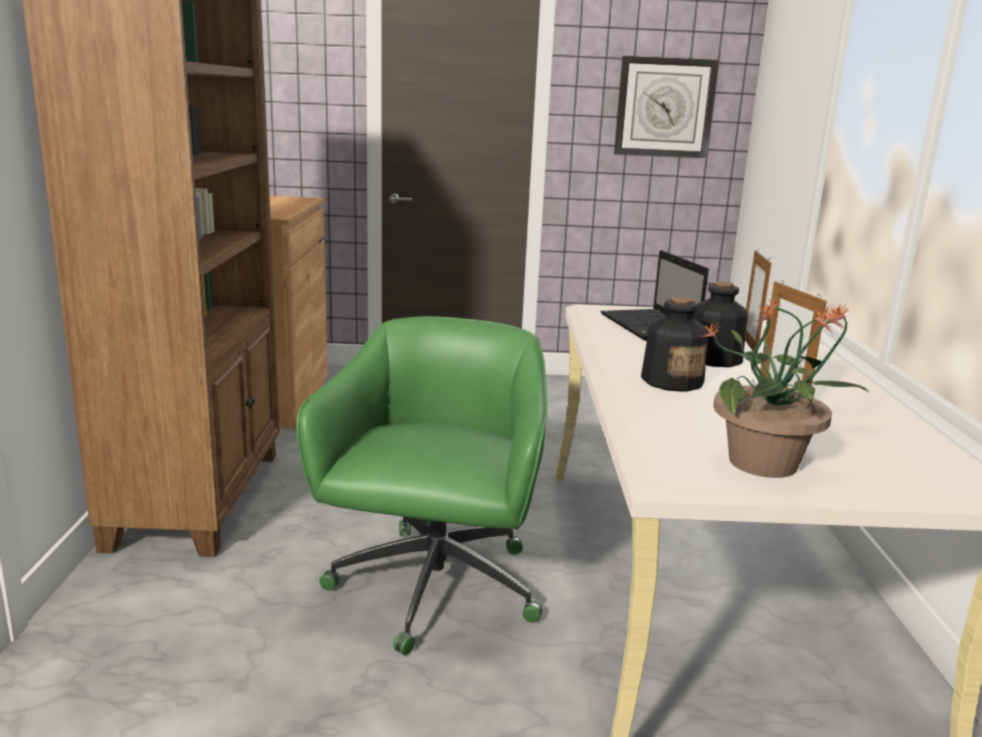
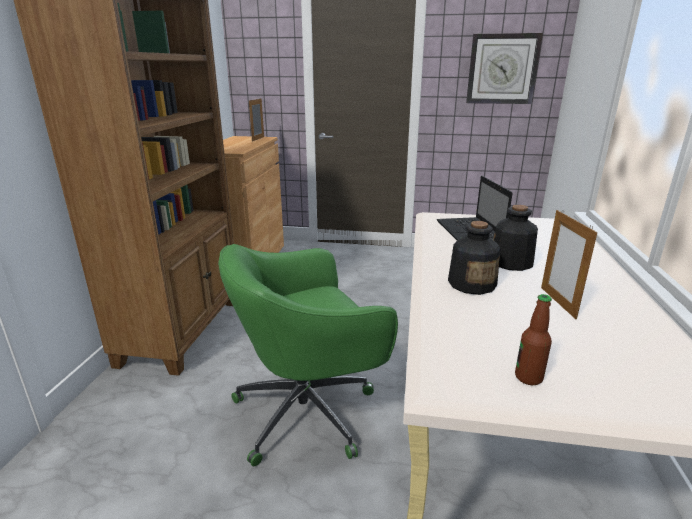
camera: 10 degrees right, 5 degrees up
(434, 590) = (309, 411): green office chair -> green office chair turned 135 degrees counterclockwise
(749, 345) = (542, 250): picture frame -> picture frame (258, 139)
(765, 464) = (528, 377): potted plant -> bottle

